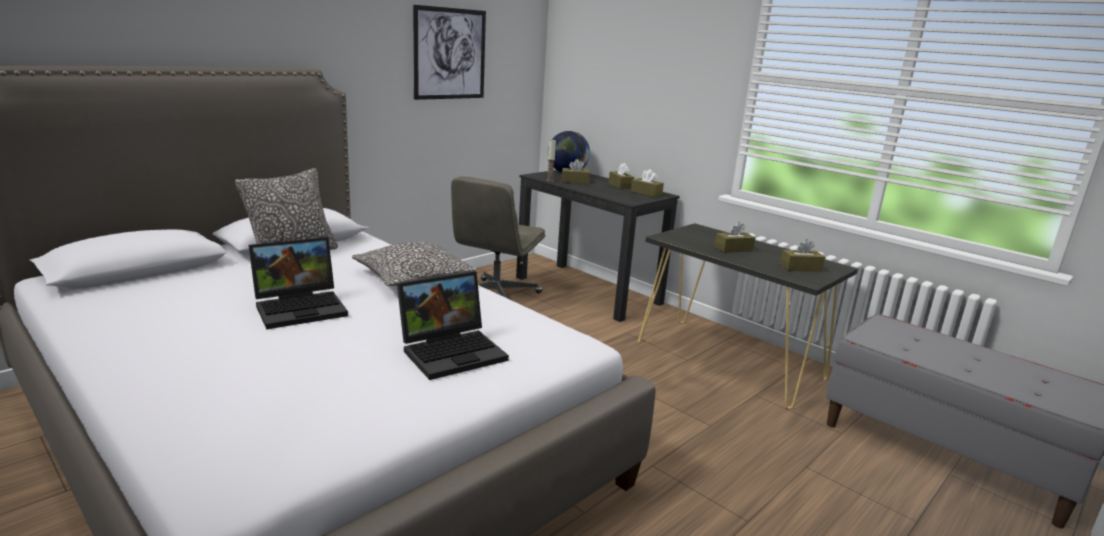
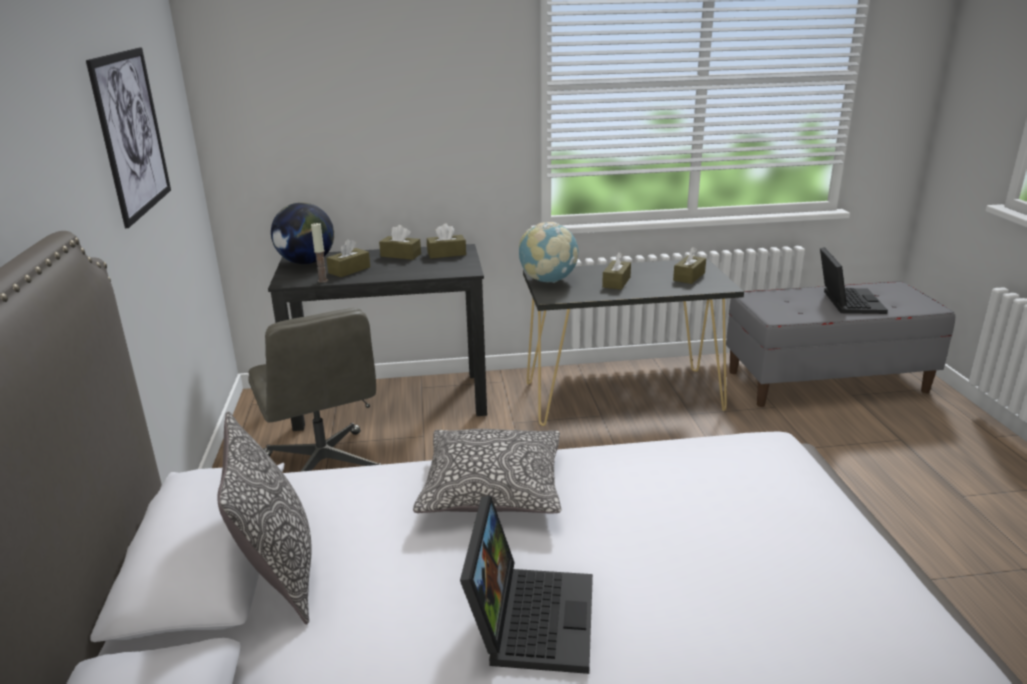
camera: 50 degrees left, 5 degrees up
(453, 351) = (752, 528): laptop -> laptop (846, 301)
(690, 232) = (548, 280): none -> globe

